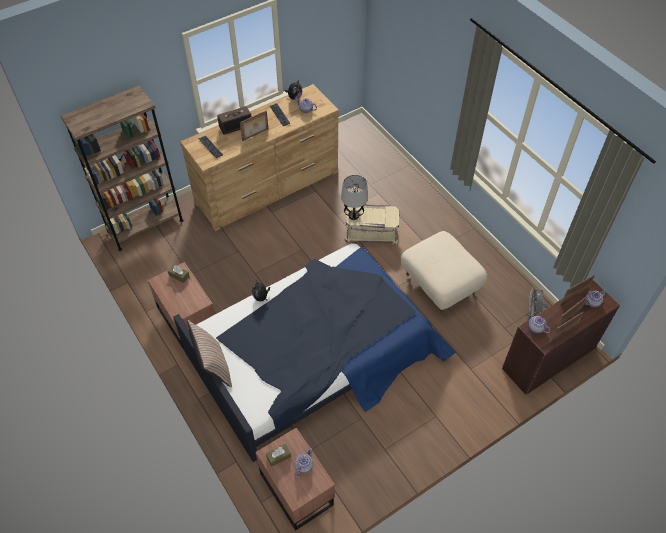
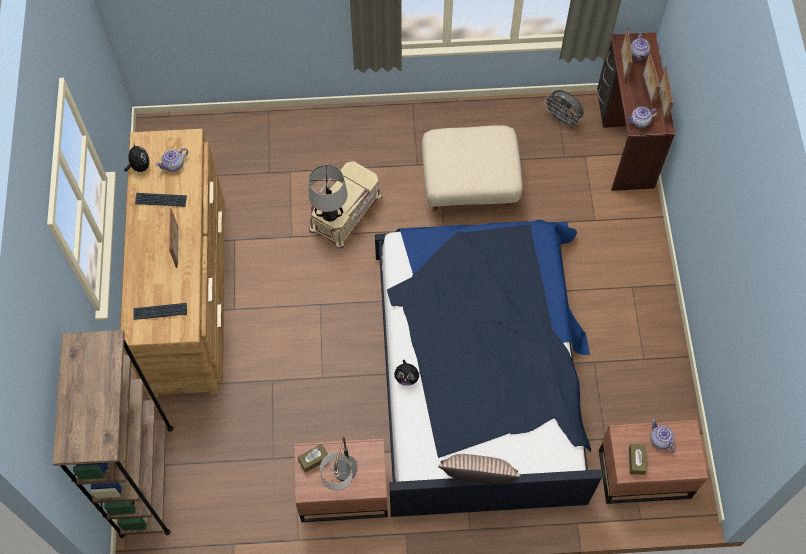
camera: 60 degrees left, 10 degrees up
(173, 295) = (341, 481): none -> table lamp
(236, 126) = (142, 262): radio -> none

